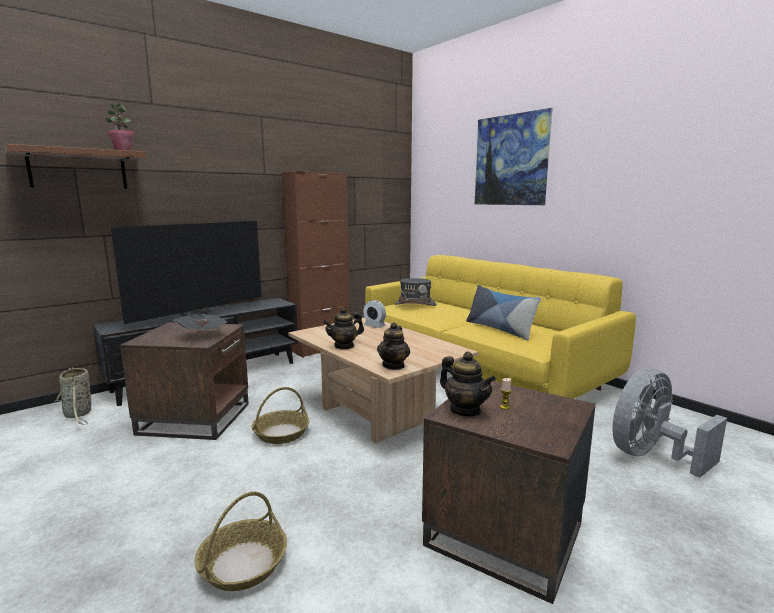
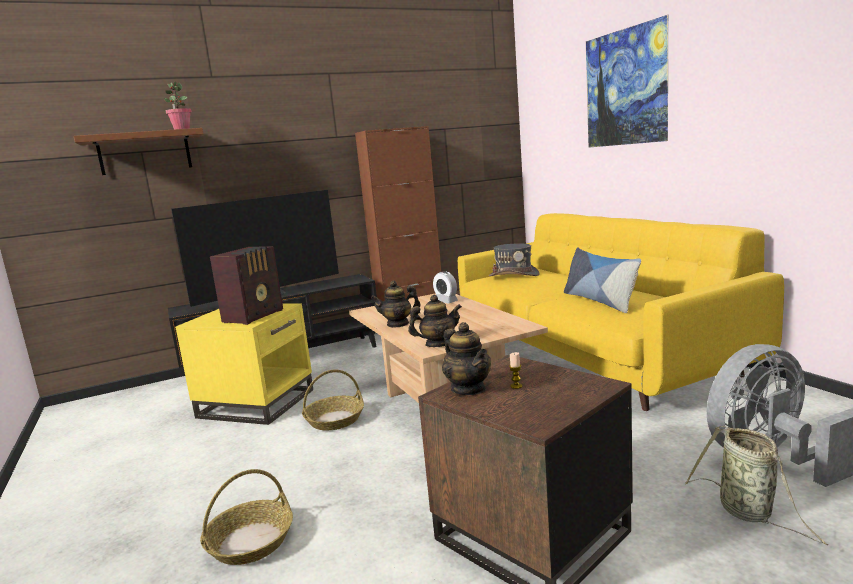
camera: 15 degrees right, 0 degrees up
(78, 415) = (154, 398): basket -> basket (749, 513)
(195, 418) = (257, 403): brown side table -> yellow side table
(203, 336) = (255, 316): newspaper -> radio
(394, 366) = (437, 344): teapot -> teapot turned 135 degrees counterclockwise

